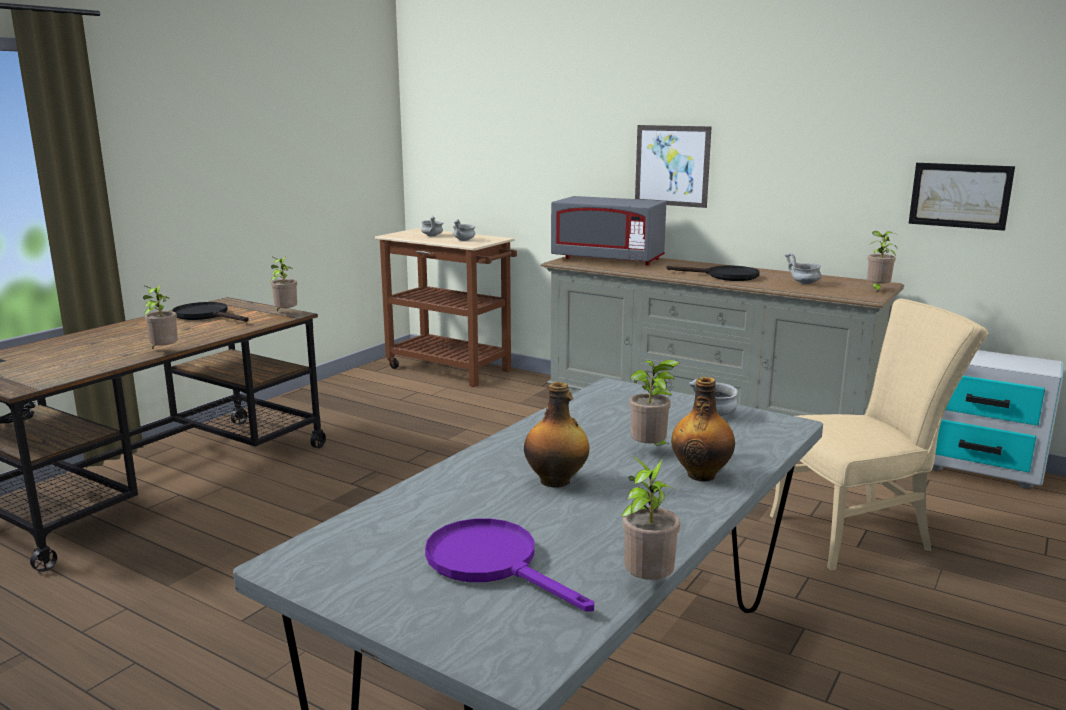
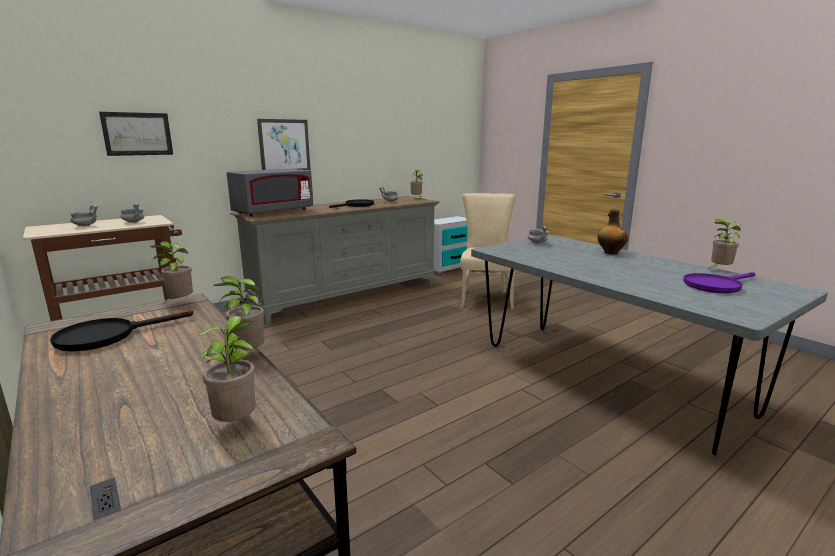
camera: 70 degrees left, 0 degrees up
(556, 481) = (621, 269): bottle -> none
(650, 450) = (582, 254): potted plant -> potted plant (238, 423)
(960, 195) = (420, 152): picture -> picture (137, 134)

